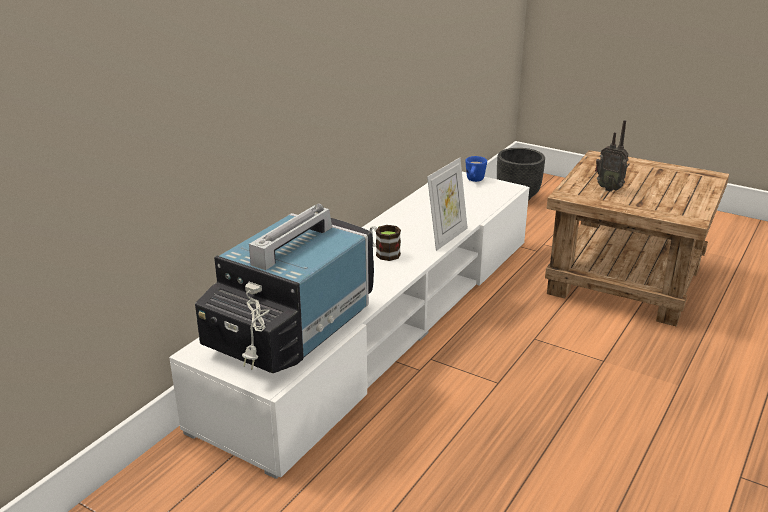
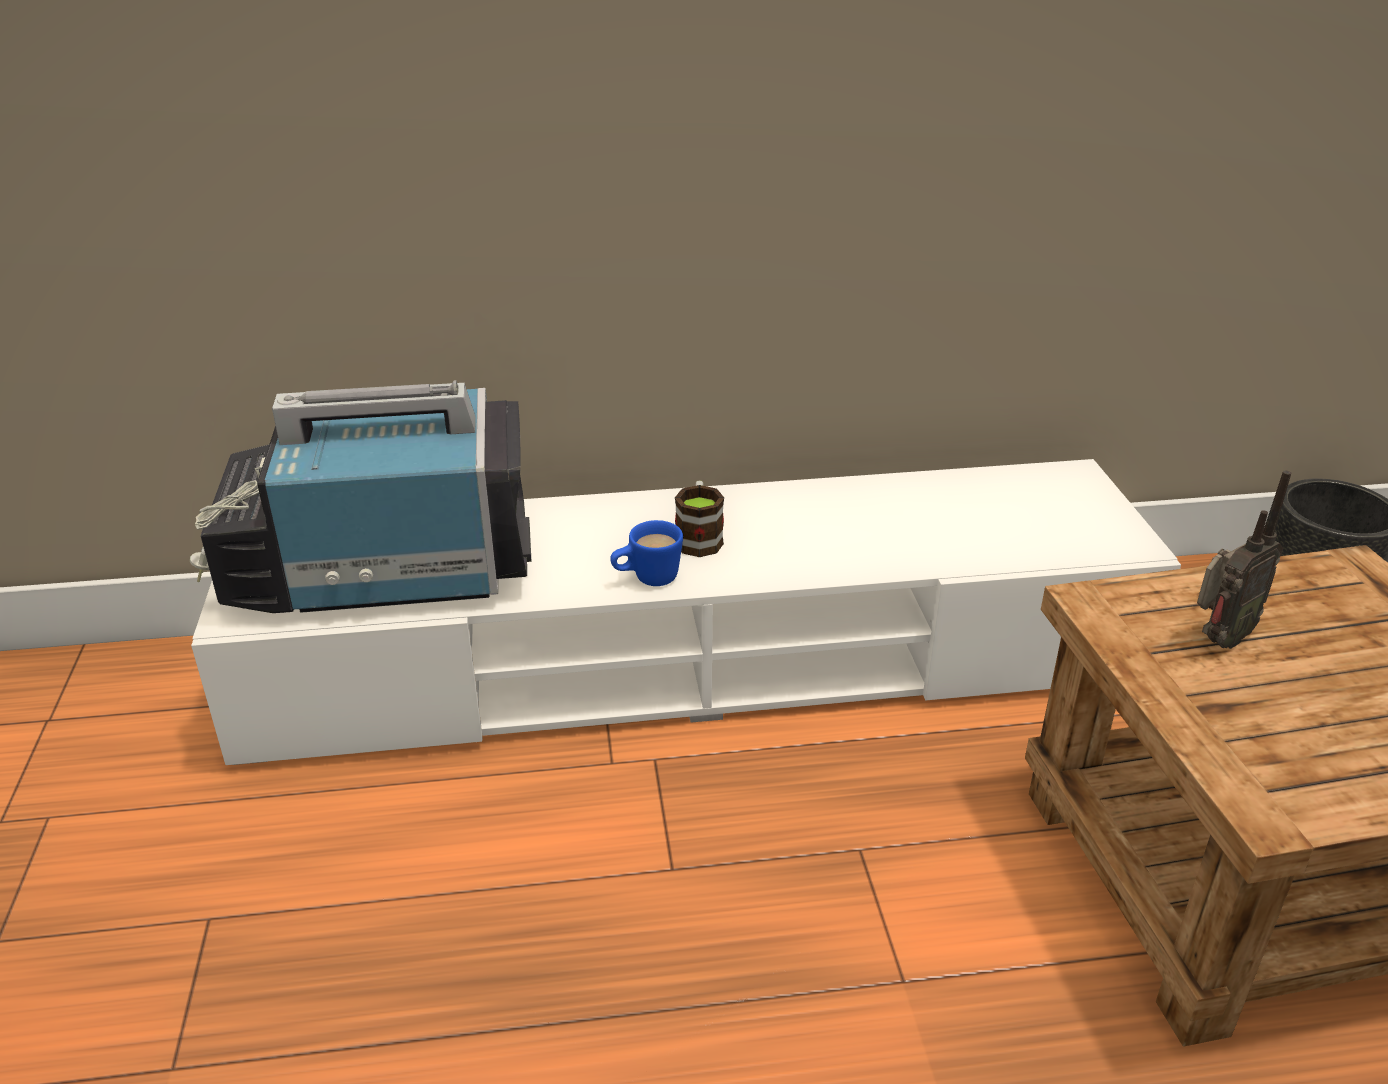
camera: 50 degrees right, 5 degrees up
(446, 237) = (837, 568): picture frame -> none
(474, 180) = (1092, 501): blue mug -> blue mug (647, 579)
(608, 188) = (1218, 639): radio -> radio turned 120 degrees counterclockwise

